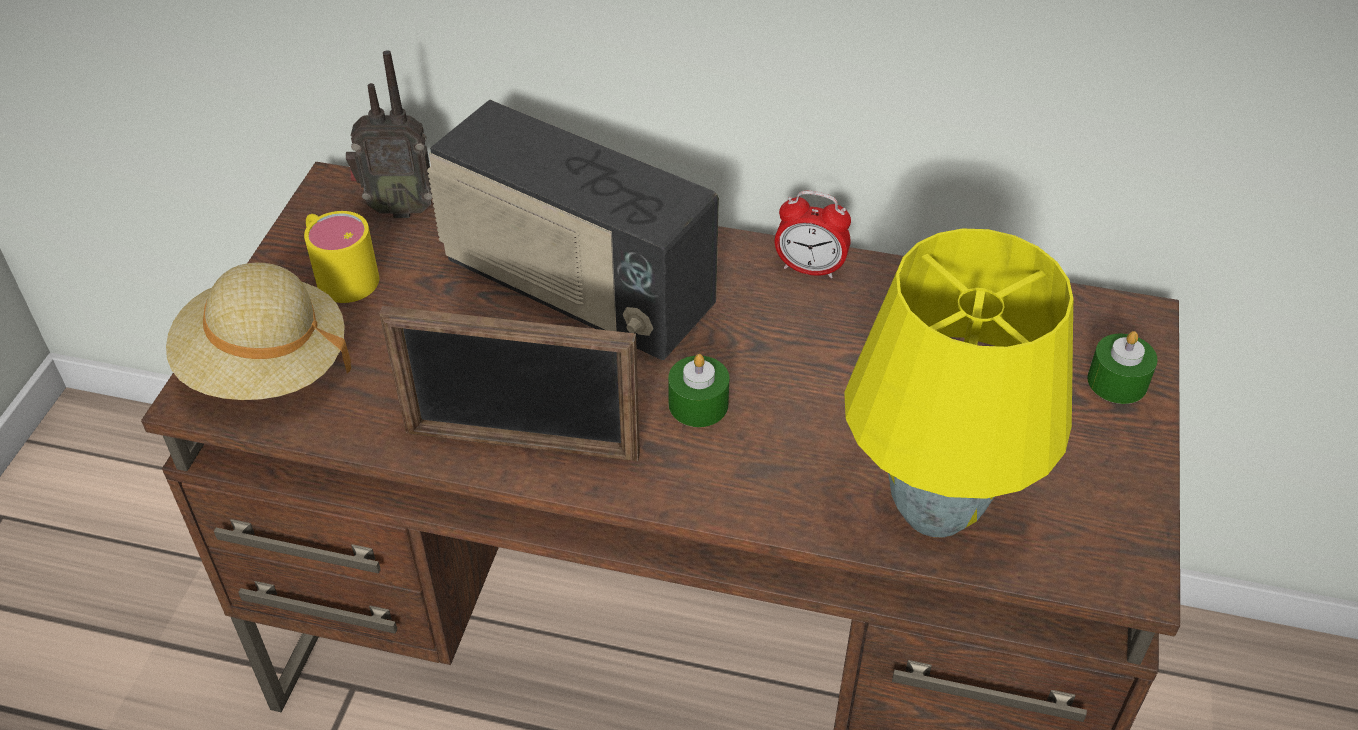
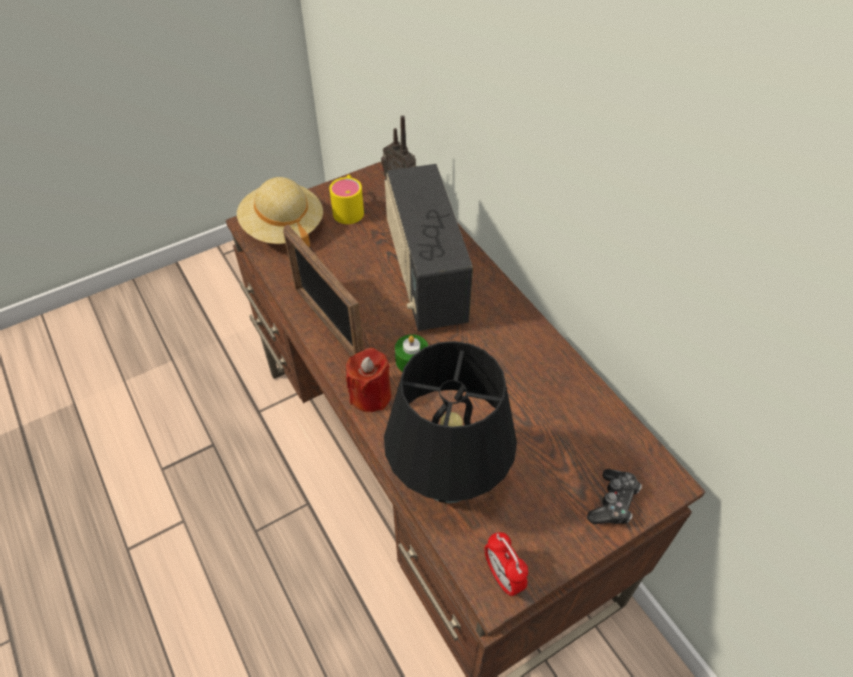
camera: 45 degrees right, 5 degrees up
(702, 486) = (370, 395): none -> red candle
(810, 269) = (534, 338): alarm clock -> alarm clock (503, 576)
(933, 509) = (448, 484): yellow table lamp -> black table lamp
(1117, 381) = (613, 502): green candle -> game controller

